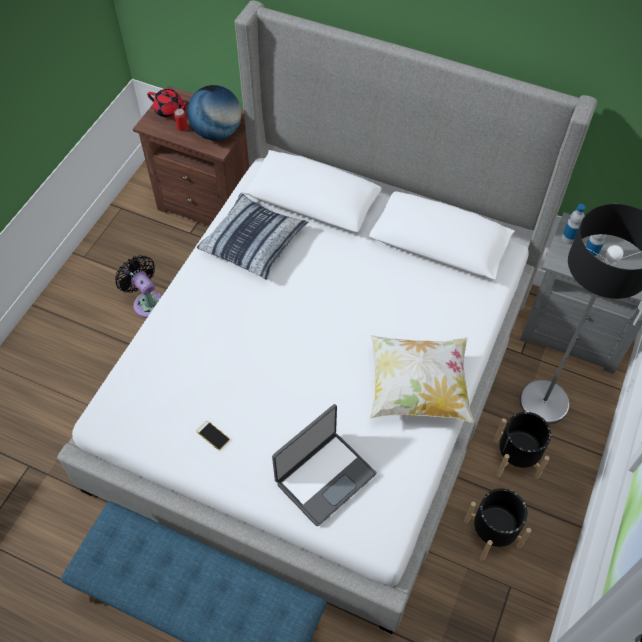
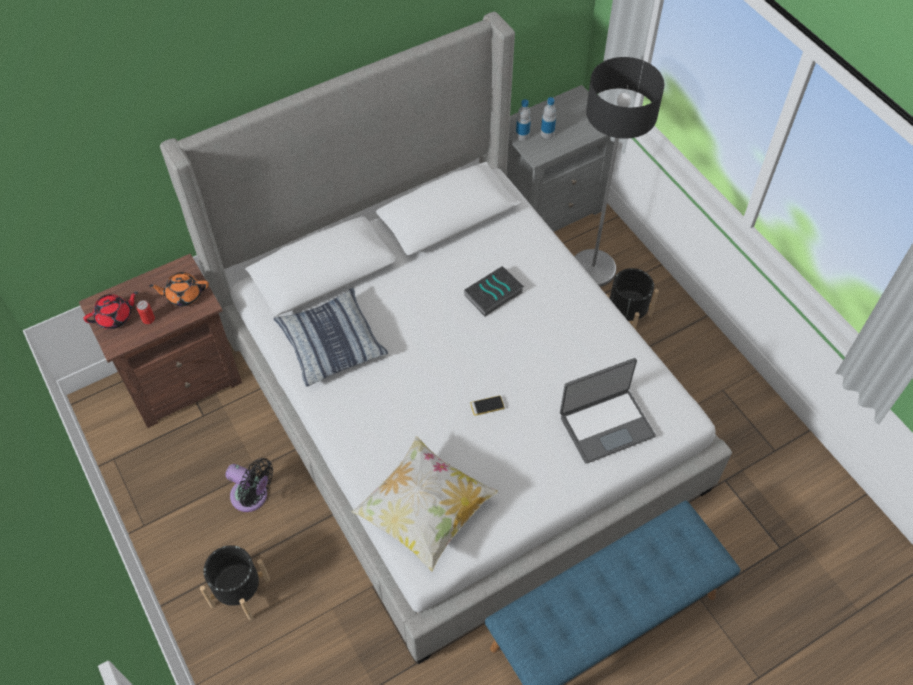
camera: 55 degrees left, 0 degrees up
(147, 302) = (252, 497): black fan -> black fan turned 150 degrees counterclockwise
(213, 435) = (509, 484): phone -> phone (487, 405)
(217, 133) = (183, 295): globe -> orange teapot
(324, 477) = (606, 425): laptop -> laptop turned 75 degrees clockwise
(389, 319) = (493, 295): none -> book
(418, 389) = (573, 316): pillow -> pillow (425, 512)
(492, 533) = (675, 373): black planter -> black planter (240, 592)

